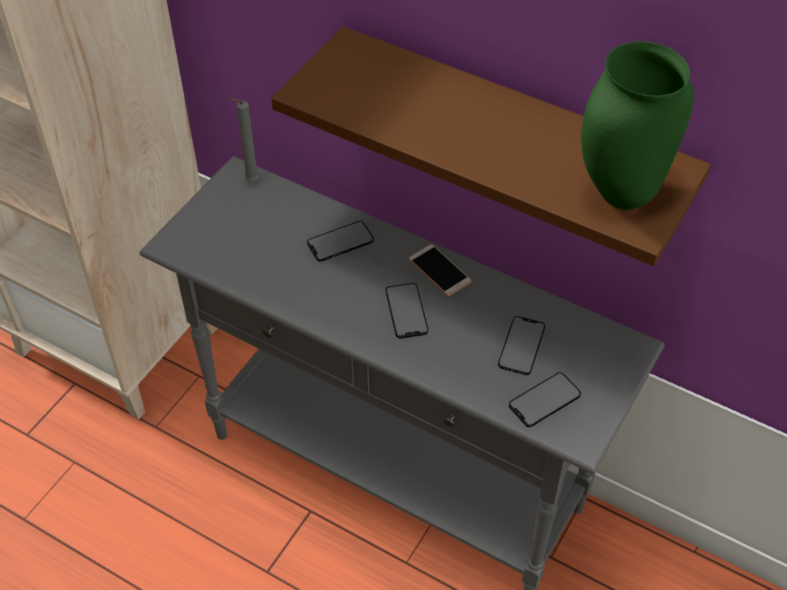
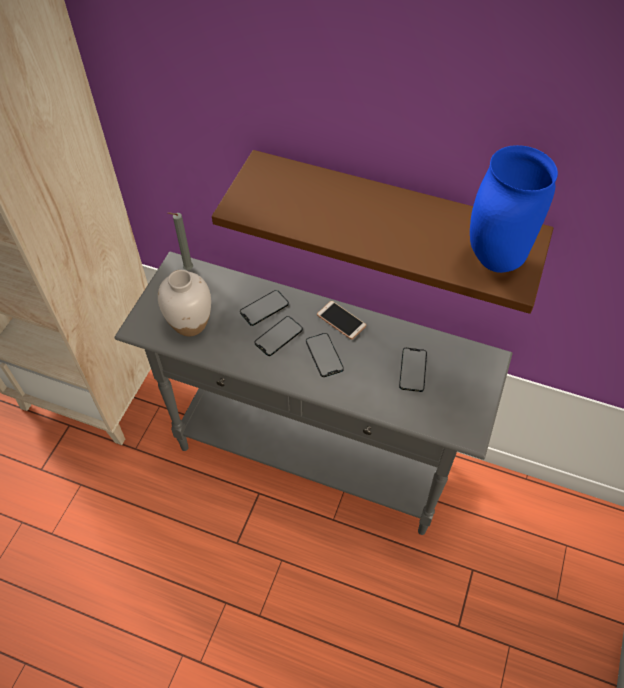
camera: 10 degrees left, 5 degrees up
(239, 249) = (190, 324): none -> white vase
(544, 400) = (438, 409): phone -> phone (278, 336)
(618, 193) = (493, 259): green vase -> blue vase

